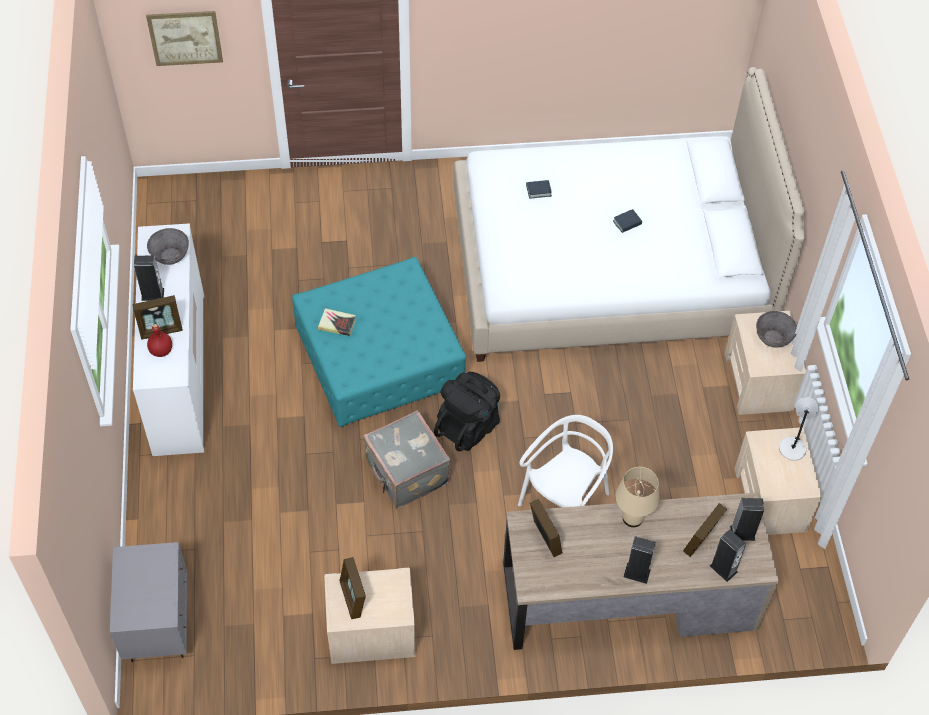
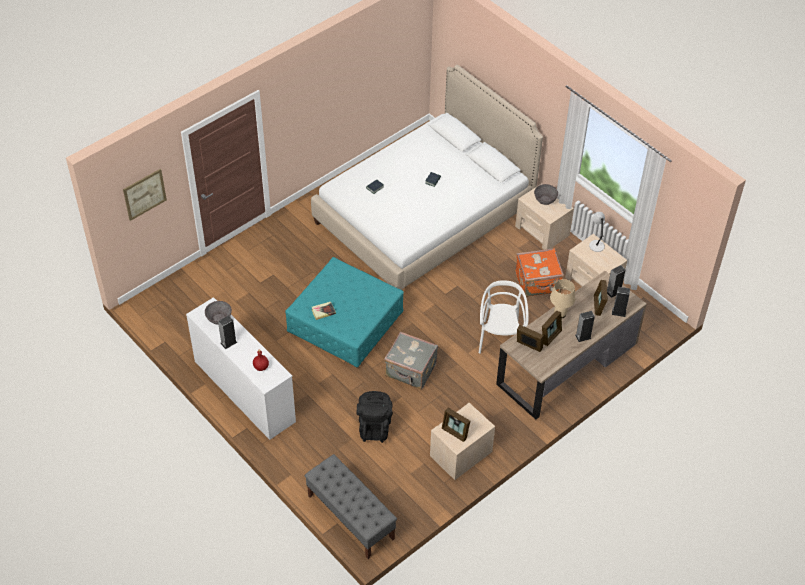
camera: 35 degrees left, 5 degrees down
(158, 625) = (350, 517): grey nightstand -> grey bench
(161, 330) = (250, 357): picture frame -> picture frame (550, 336)
(469, 425) = (421, 330): black backpack -> black backpack (374, 426)
(687, 454) = (538, 283): none -> orange suitcase

